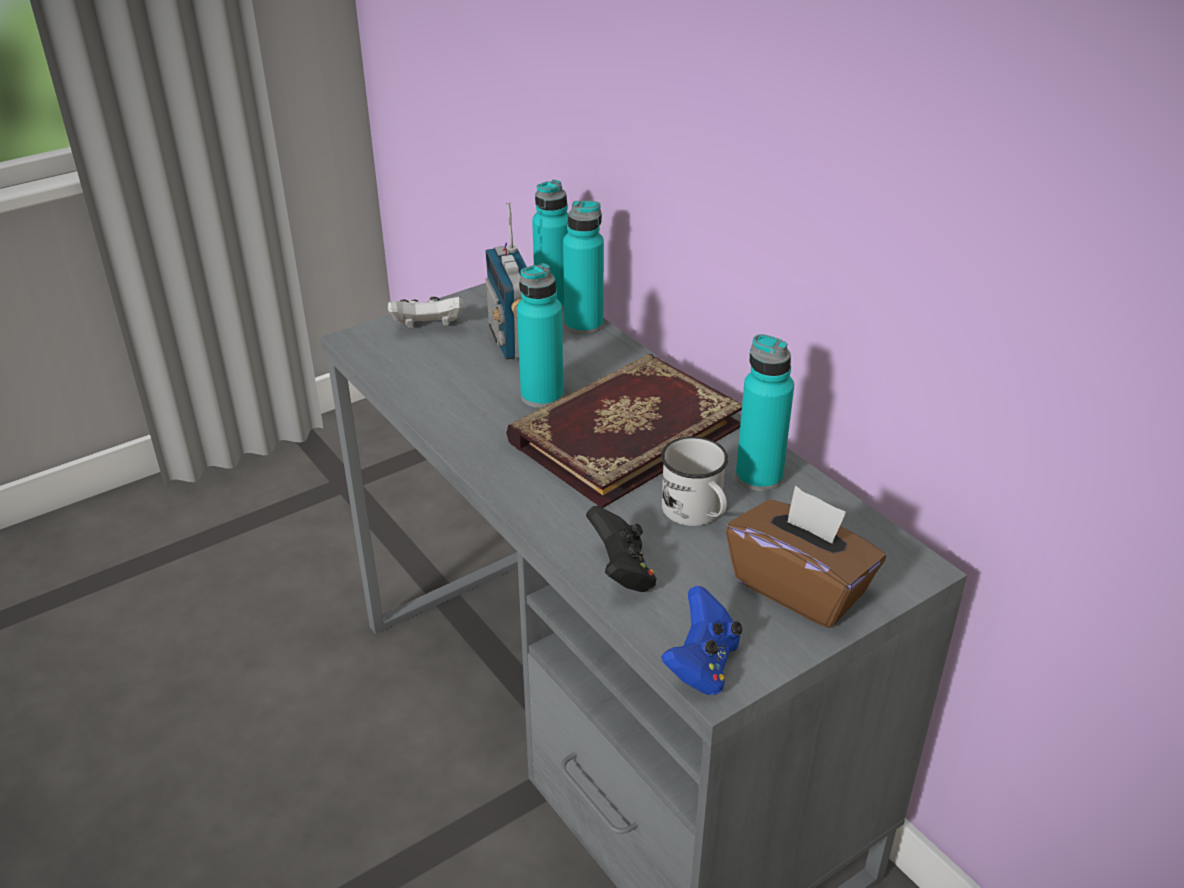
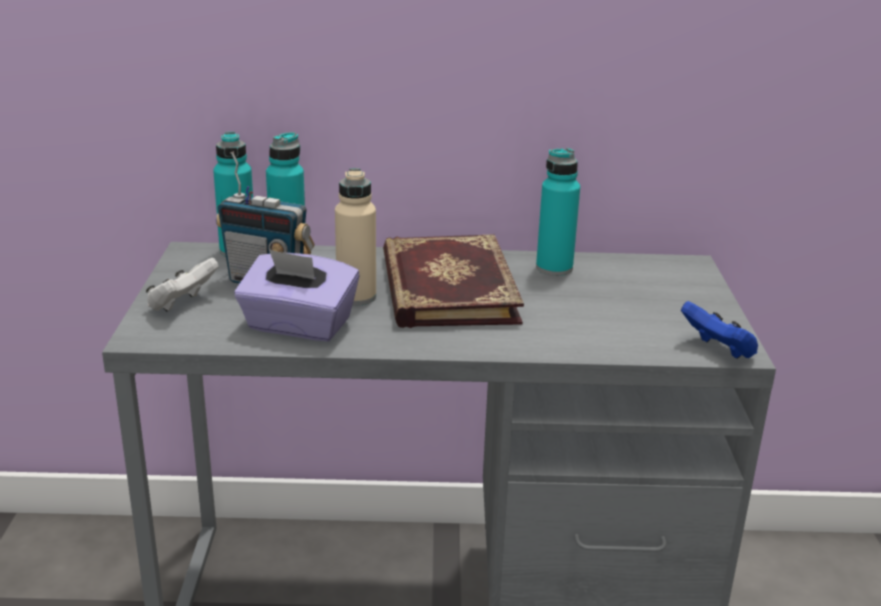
camera: 55 degrees left, 10 degrees down
(453, 394) = (298, 326): none -> purple tissue box
(542, 396) = (356, 297): turquoise bottle -> beige bottle
(622, 572) = (600, 342): black game controller -> none
(697, 513) = (567, 298): white mug -> none
(800, 587) = (675, 298): brown tissue box -> none

